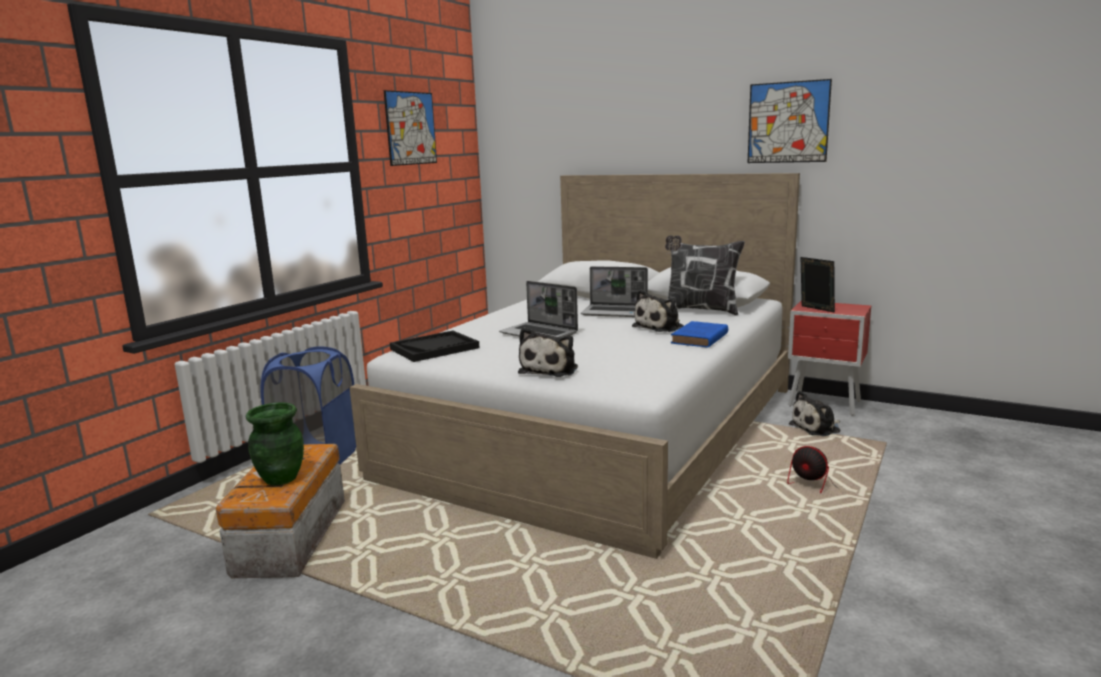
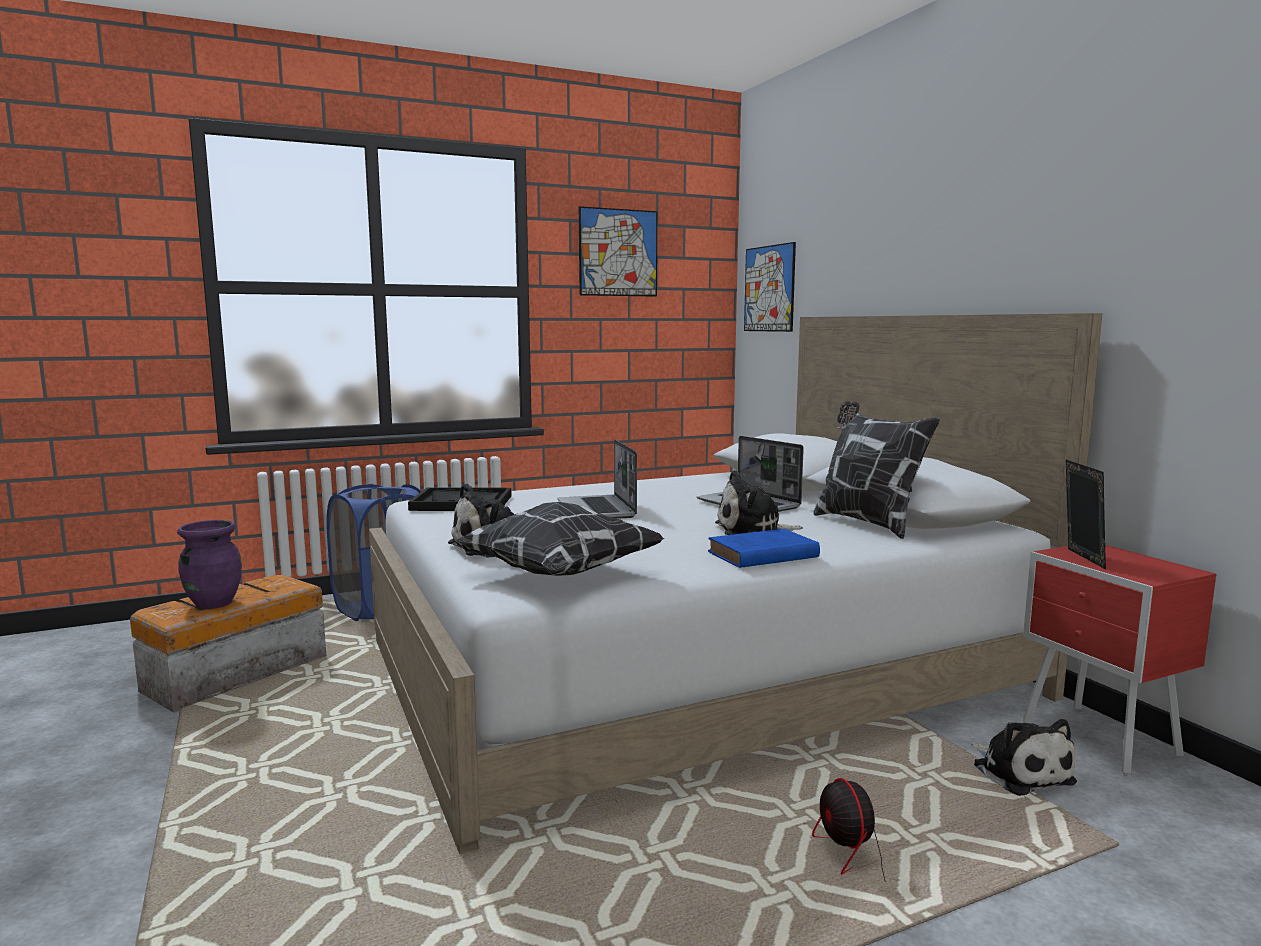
camera: 35 degrees right, 5 degrees down
(280, 478) = (214, 603): green vase -> purple vase
(633, 373) = (560, 573): none -> pillow
(788, 122) = (1091, 225): picture -> picture (769, 288)
(817, 428) = (1019, 772): plush toy -> plush toy turned 120 degrees counterclockwise

